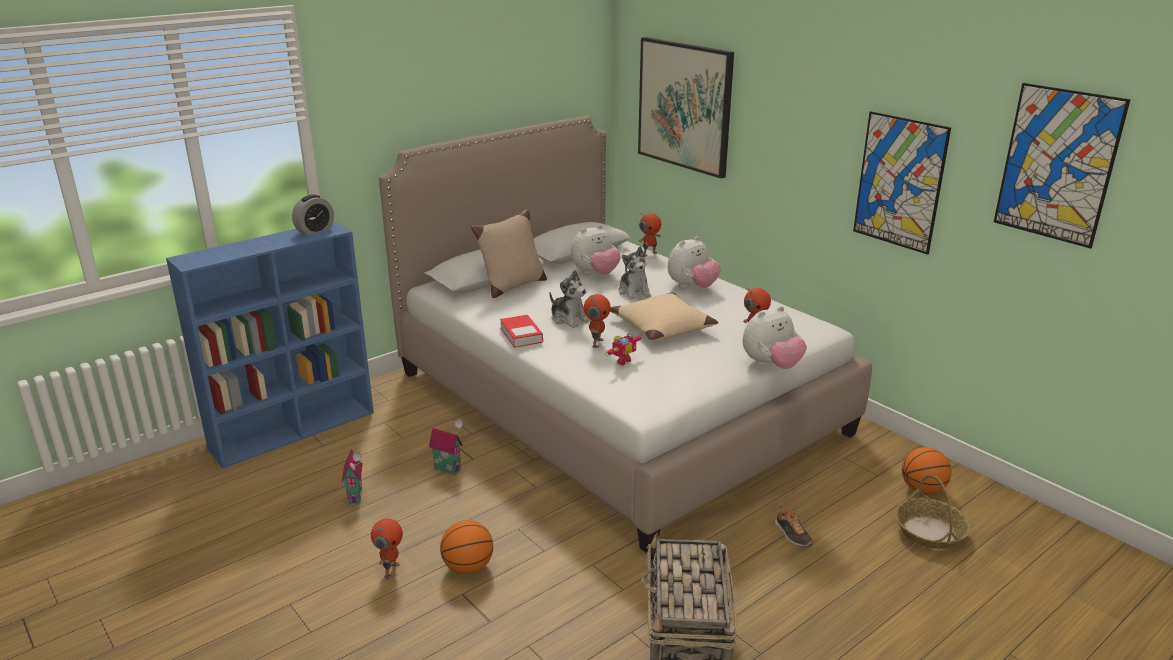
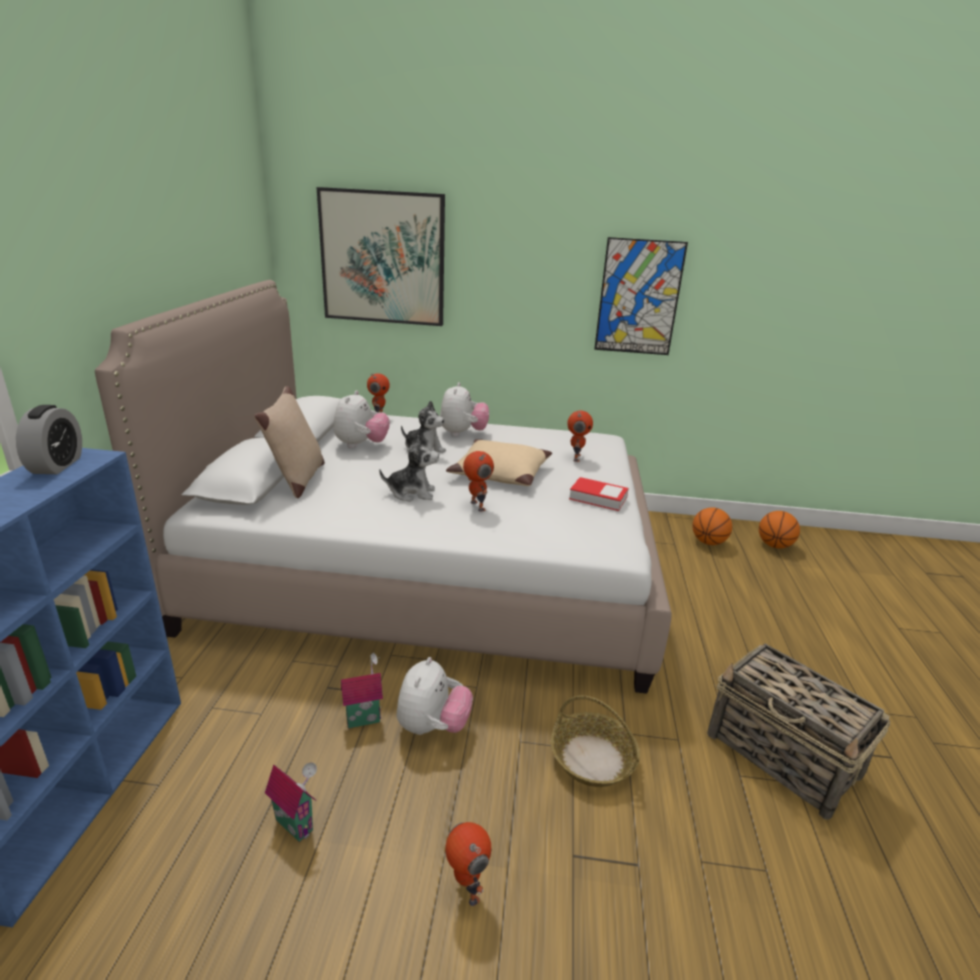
camera: 45 degrees left, 0 degrees up
(468, 567) = (536, 819): basketball -> basketball (774, 545)
(521, 335) = (393, 525): book -> book (598, 498)
(621, 360) = (528, 513): toy robot -> none
(771, 365) = (626, 476): plush toy -> plush toy (432, 726)
(792, 535) = (699, 615): shoe -> none
(930, 531) = (753, 569): basket -> basket (593, 758)
(1057, 165) = (780, 260): picture -> none

